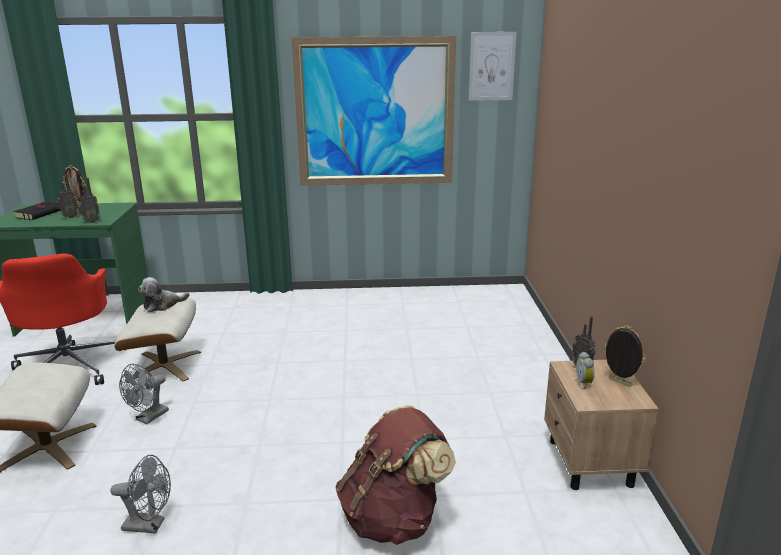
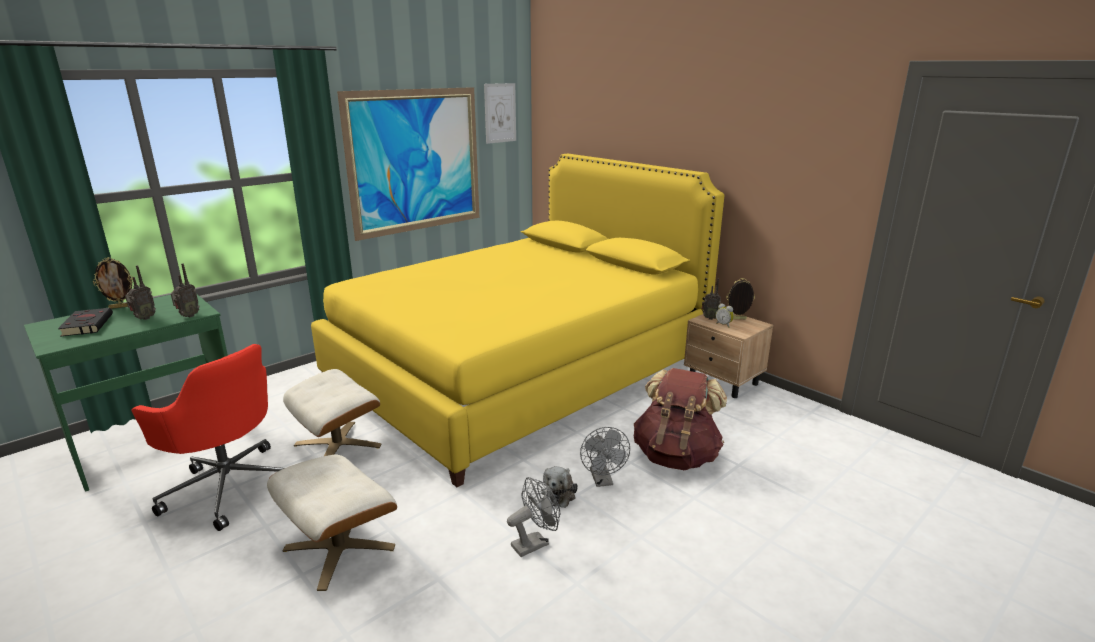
camera: 40 degrees left, 0 degrees up
(148, 418) = (398, 484): grey fan -> grey fan (603, 481)
(162, 305) = (322, 381): plush toy -> plush toy (559, 493)
(386, 359) = (519, 372): none -> yellow bed

